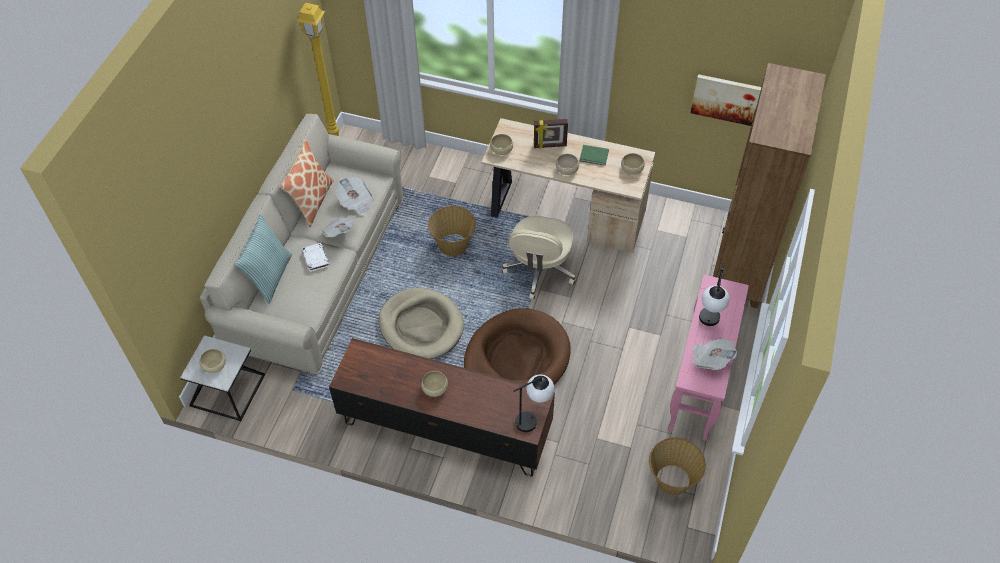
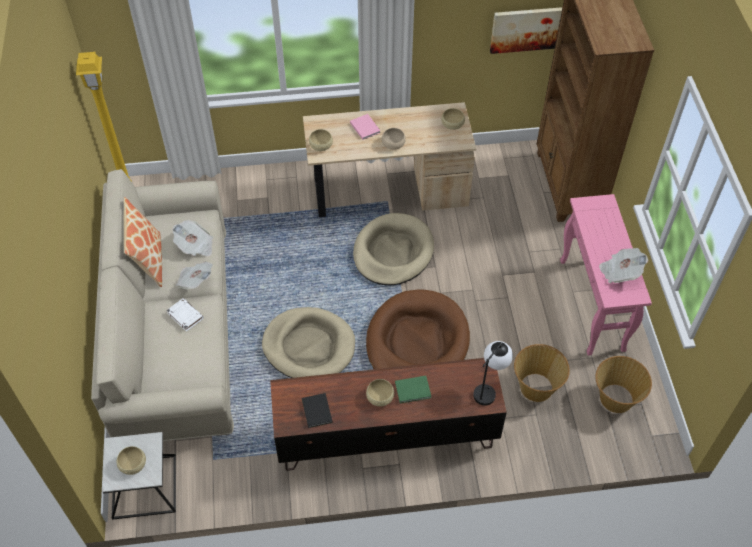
camera: 25 degrees left, 0 degrees up
(270, 277) = (147, 351): pillow -> none
(375, 379) = (316, 412): none -> black book
(453, 245) = (298, 257): basket -> basket (536, 387)
(539, 270) = (393, 252): beige office chair -> beige dog bed
(550, 145) = (365, 127): picture frame -> pink book
(594, 156) = (412, 124): green book -> green book (414, 390)
(708, 324) = (600, 241): table lamp -> none

